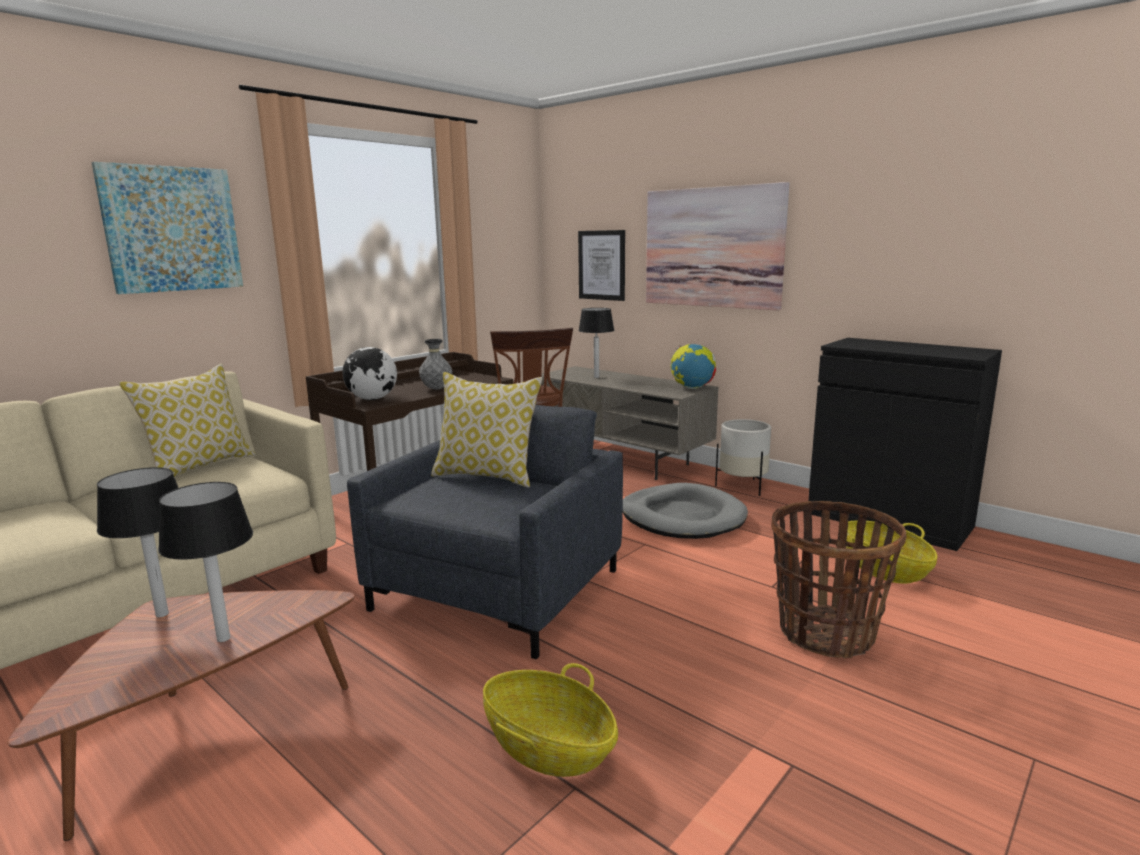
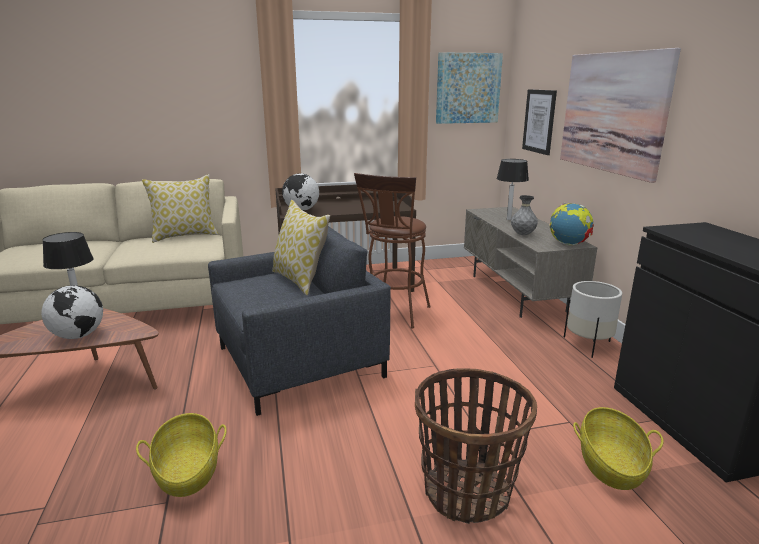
camera: 35 degrees right, 5 degrees up
(172, 229) = (202, 87): picture -> picture (468, 88)
(223, 638) = (78, 336): table lamp -> globe
(437, 389) = (351, 209): grey vase -> grey vase (523, 234)
(682, 517) = (495, 354): grey dog bed -> none

